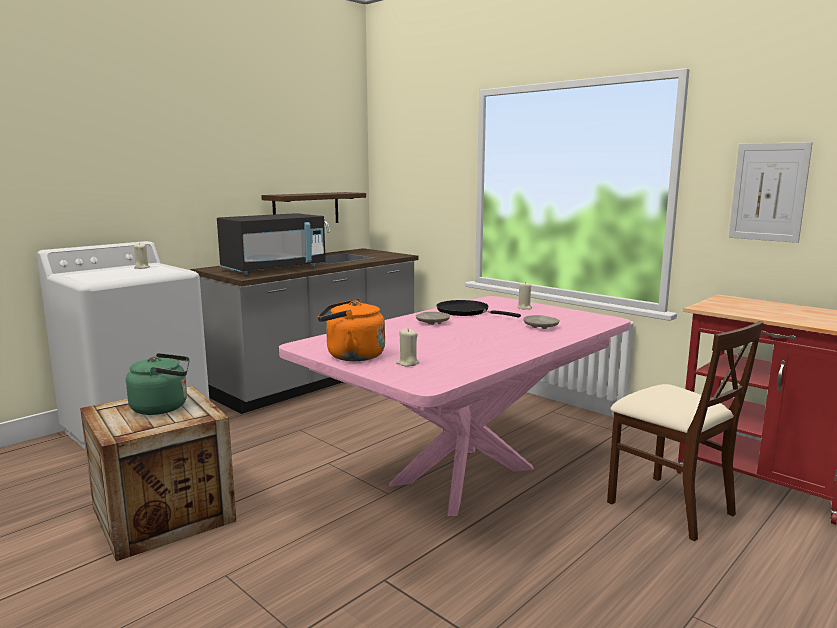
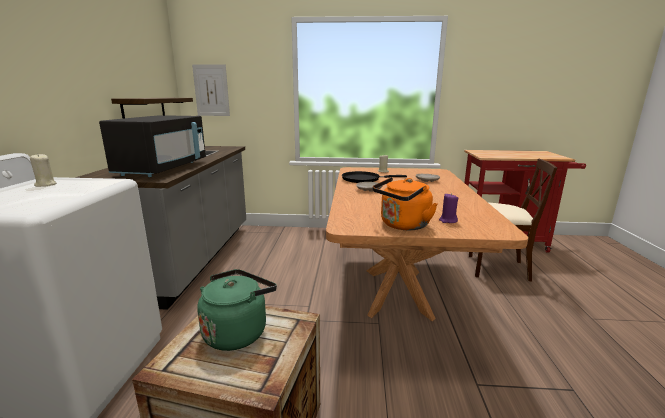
camera: 40 degrees left, 5 degrees up
(407, 363) = (448, 220): beige candle -> purple candle
(464, 476) = (397, 291): pink dining table -> brown dining table
(768, 192) = (490, 91): picture -> picture (211, 90)

